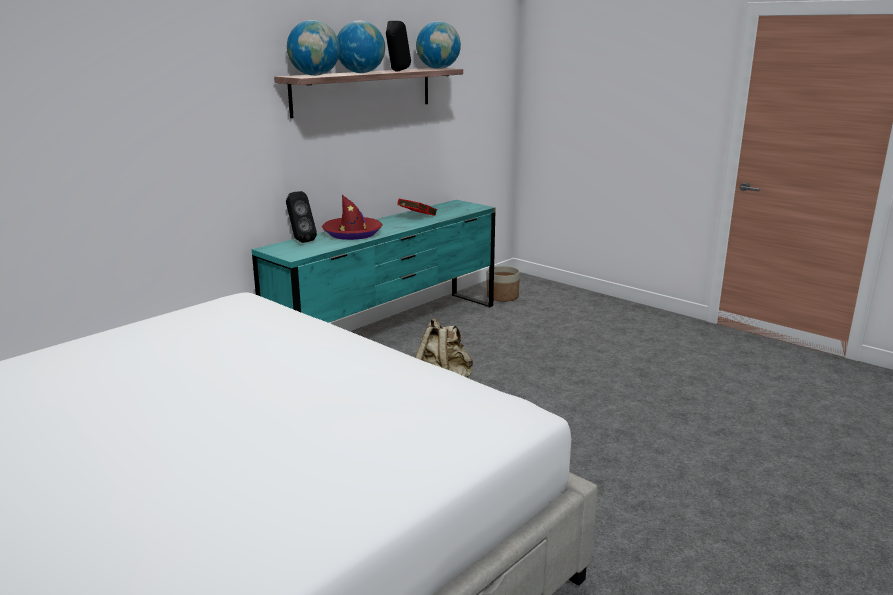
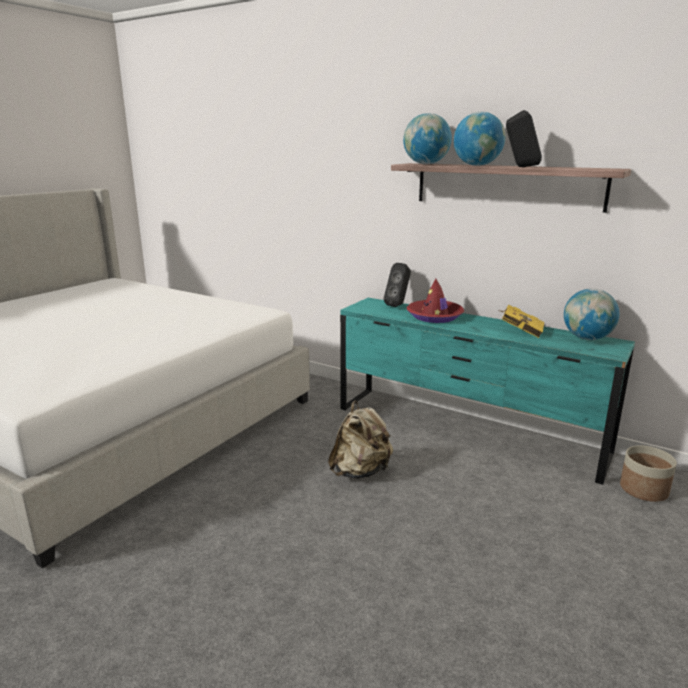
camera: 80 degrees right, 0 degrees up
(416, 217) = (520, 331): red book -> yellow book
(438, 68) = (600, 169): globe -> globe (587, 338)

